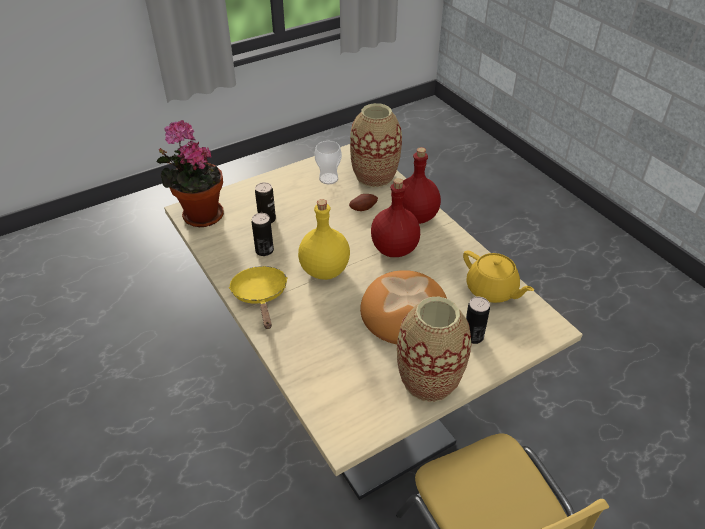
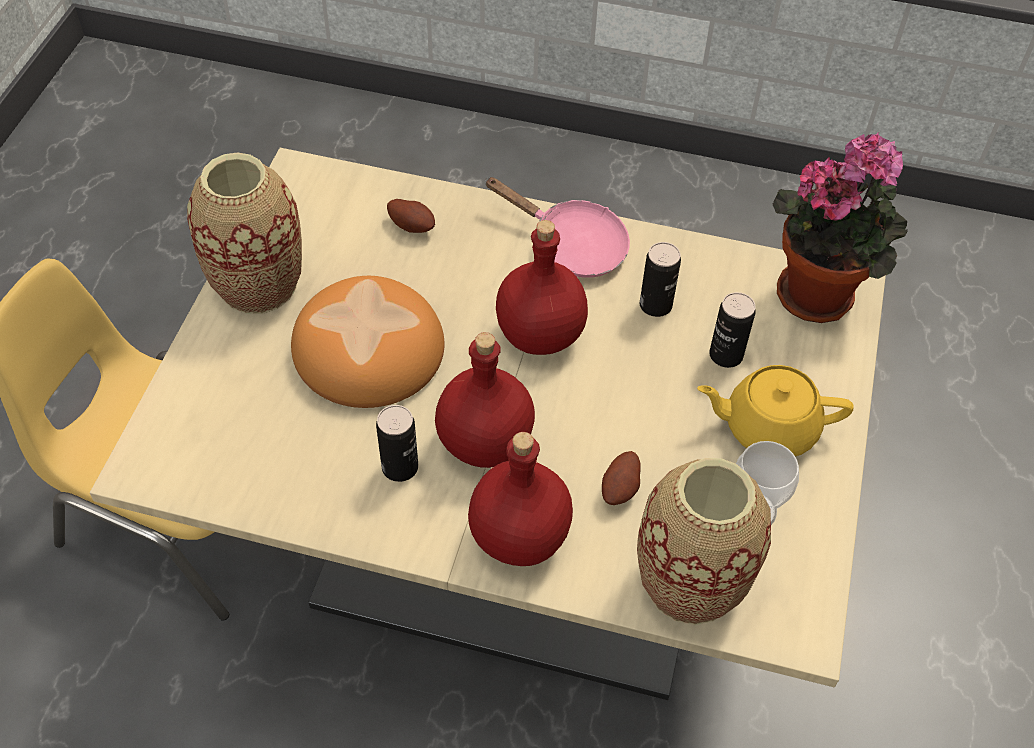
camera: 135 degrees right, 10 degrees up
(260, 296) = (571, 245): yellow frying pan -> pink frying pan
(318, 358) = (412, 225): none -> potato
(324, 271) = (540, 333): yellow bottle -> red bottle
(473, 336) = (246, 378): can -> can (400, 467)
(492, 290) = (273, 474): yellow teapot -> yellow teapot (768, 427)

